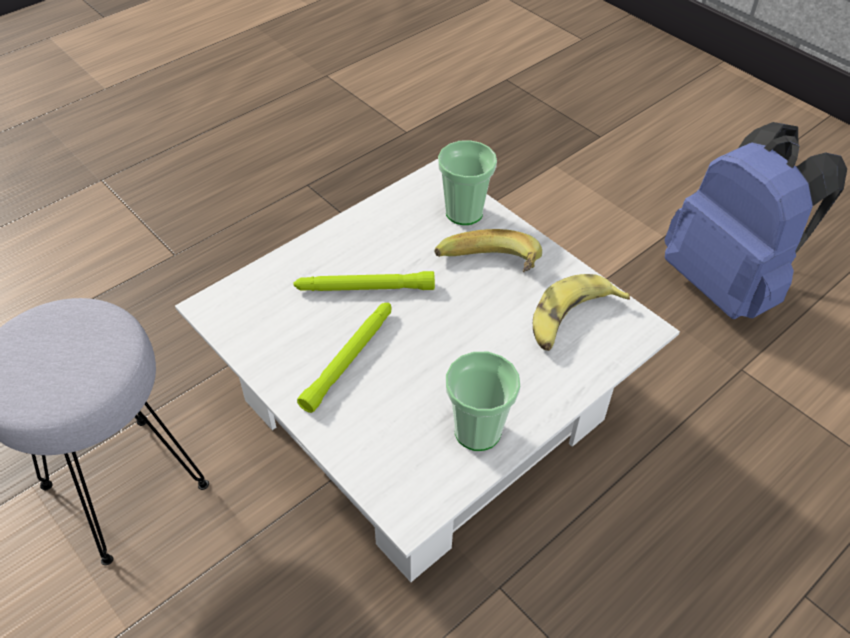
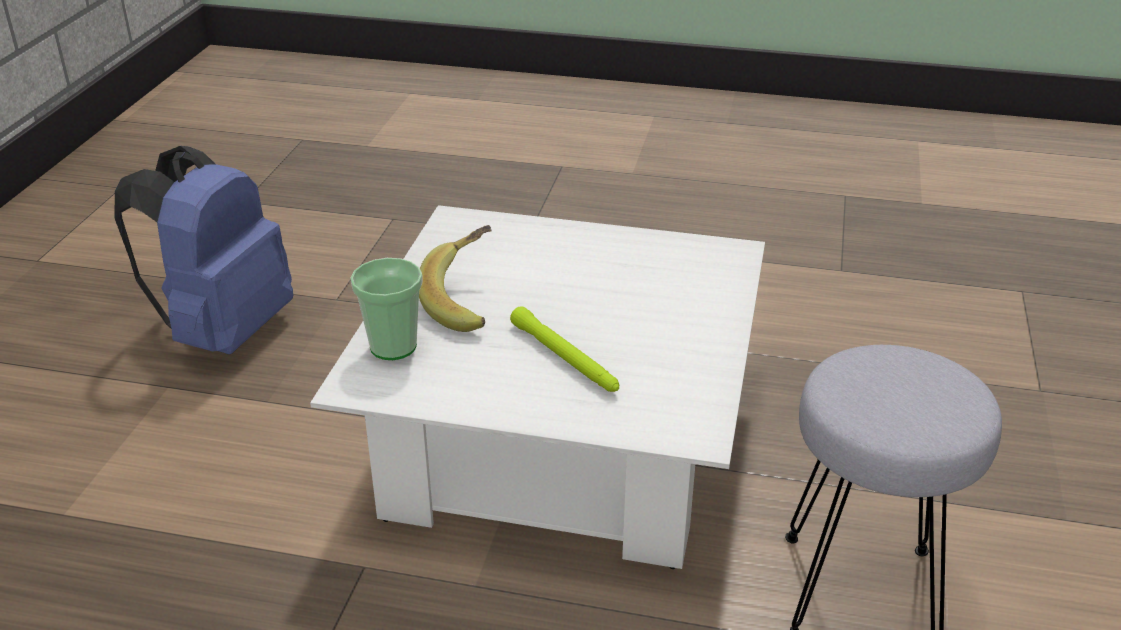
camera: 125 degrees left, 15 degrees down
(349, 358) = (651, 330): green flashlight -> none
(477, 431) = (639, 249): cup -> none
(571, 320) = (480, 248): banana -> none

